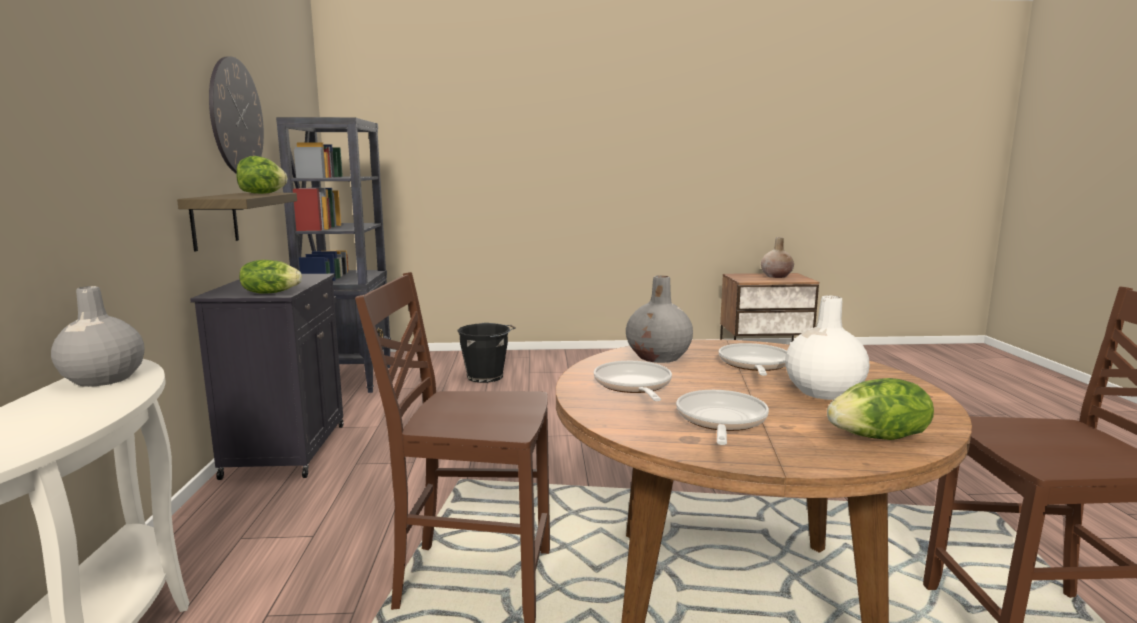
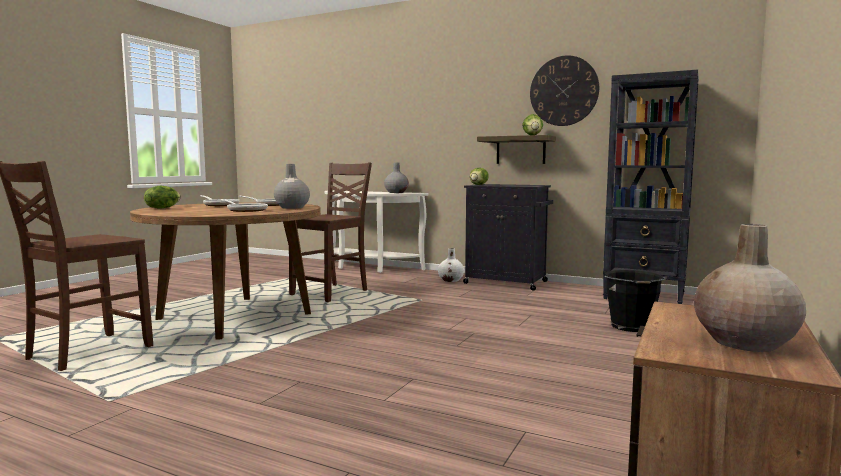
camera: 120 degrees right, 5 degrees down
(823, 391) = (199, 210): white vase -> white vase (451, 280)

